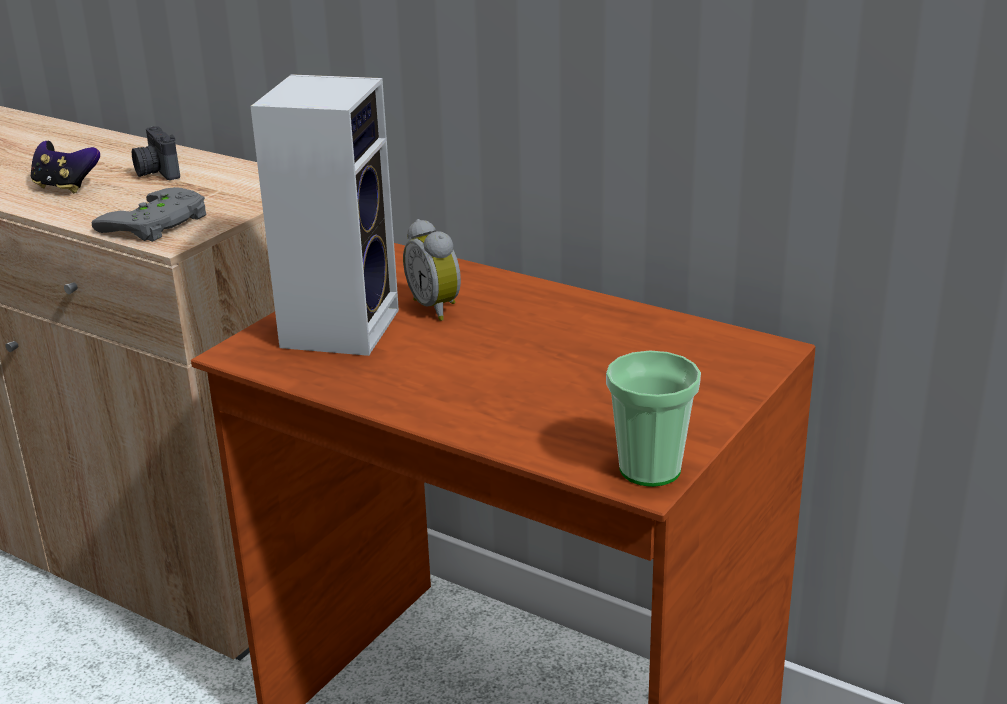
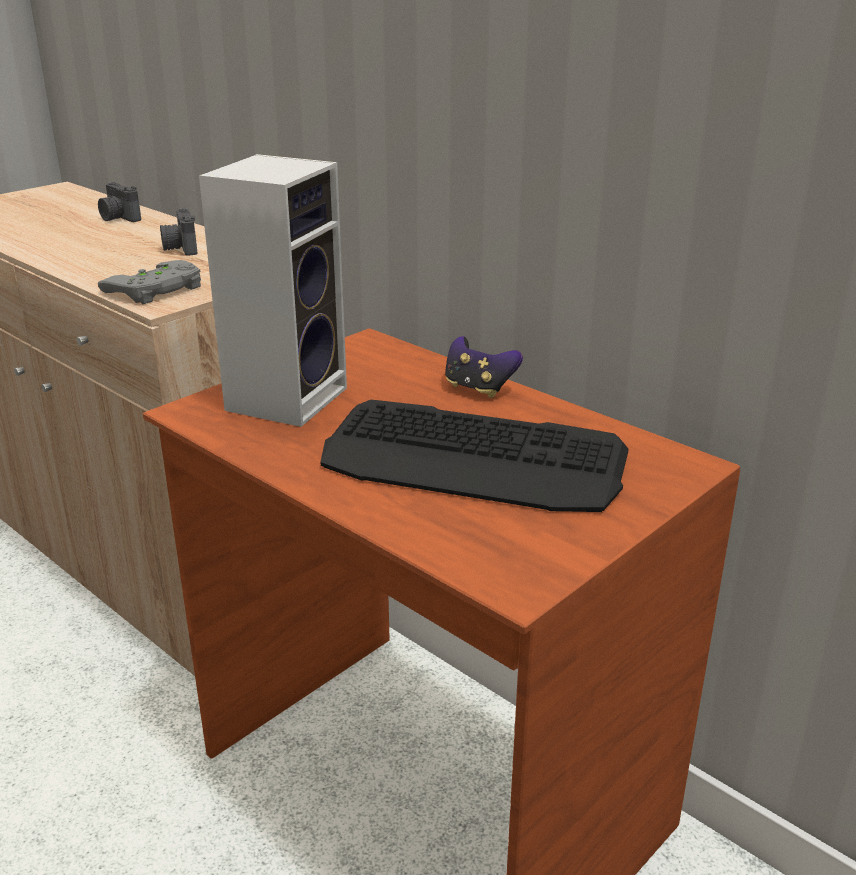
camera: 10 degrees right, 0 degrees up
(61, 141) = (118, 218): none -> camera
(65, 187) = (99, 254): game controller -> game controller (478, 388)
(437, 308) = (383, 389): alarm clock -> none
(559, 369) = (474, 460): none -> keyboard
(650, 469) = (527, 575): cup -> none

